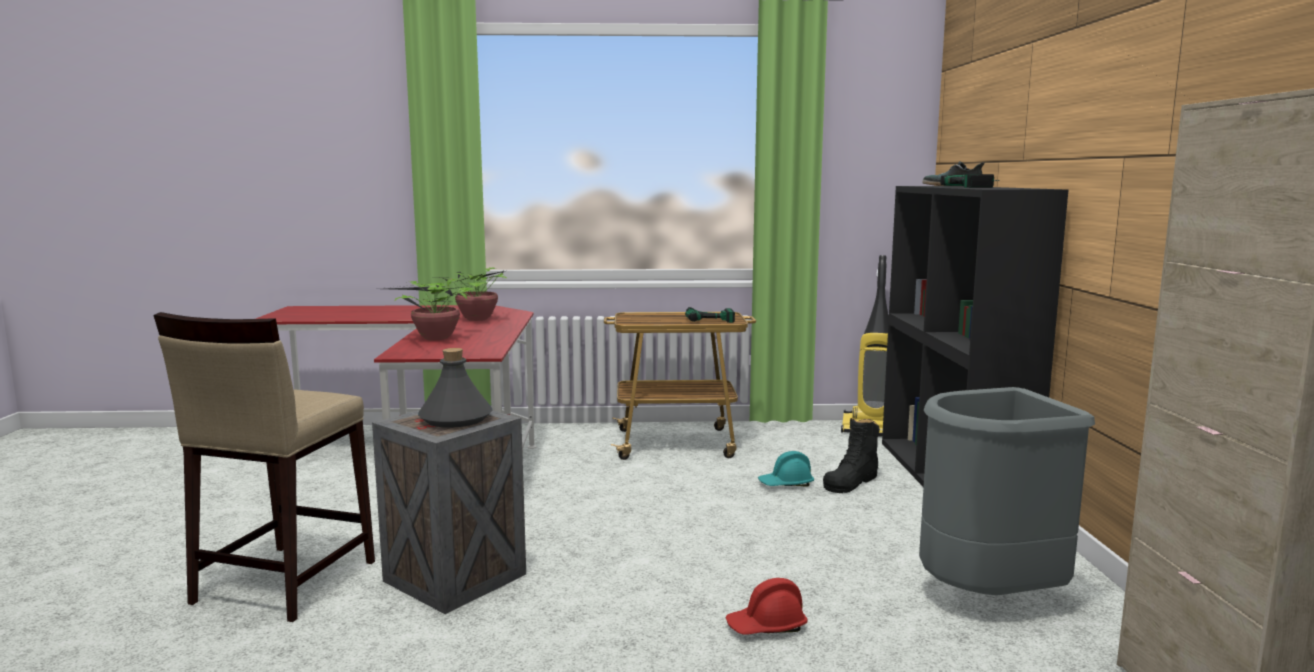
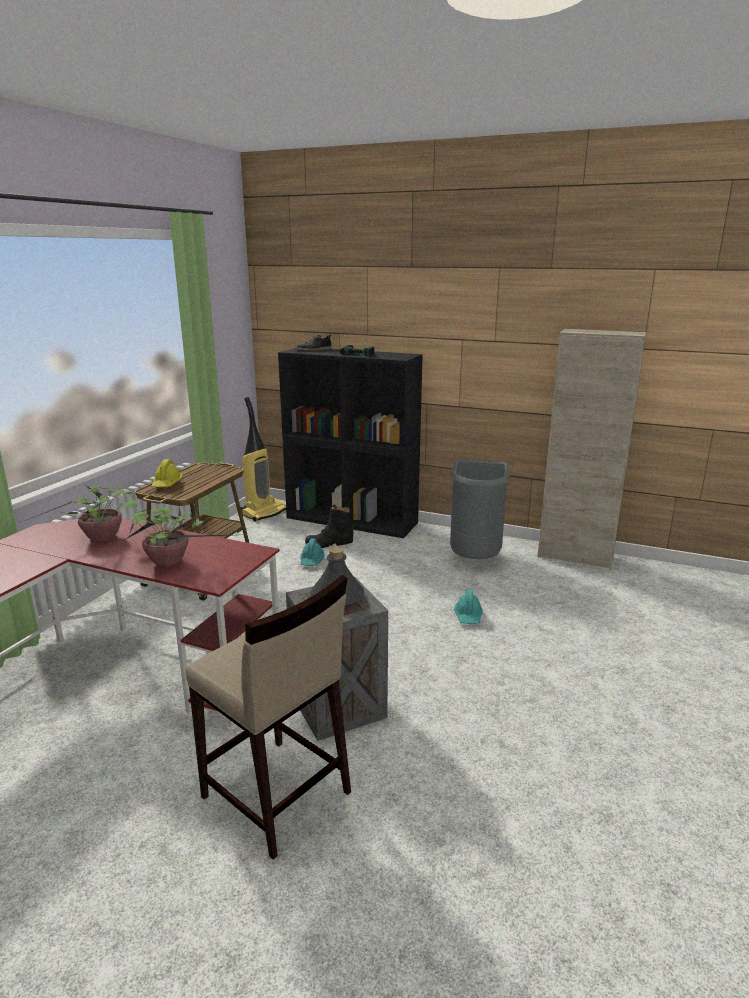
camera: 65 degrees left, 10 degrees up
(651, 315) = (167, 484): none -> yellow hard hat
(707, 318) = (204, 473): power drill -> none
(766, 626) = (468, 616): red hard hat -> turquoise hard hat
(851, 482) = (329, 544): black boot -> black boot turned 90 degrees clockwise

